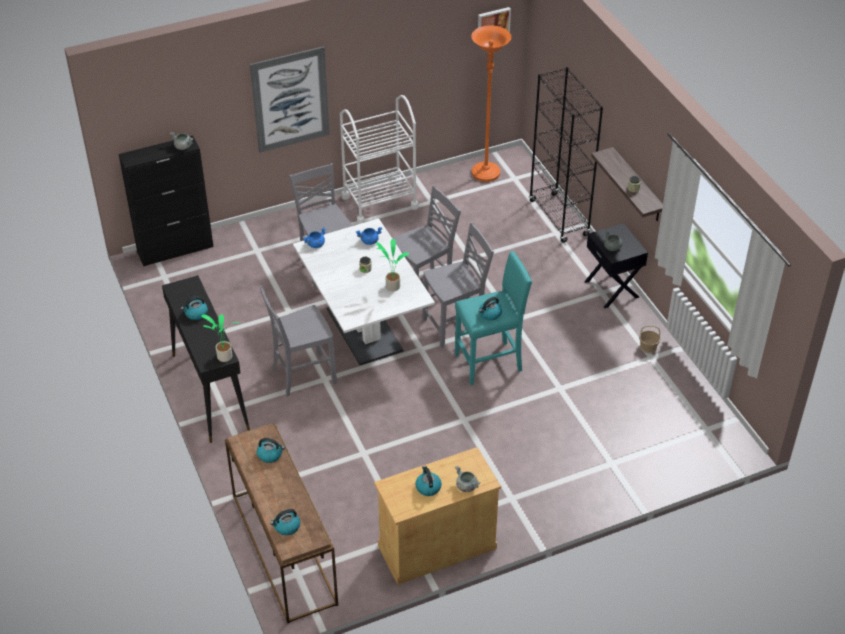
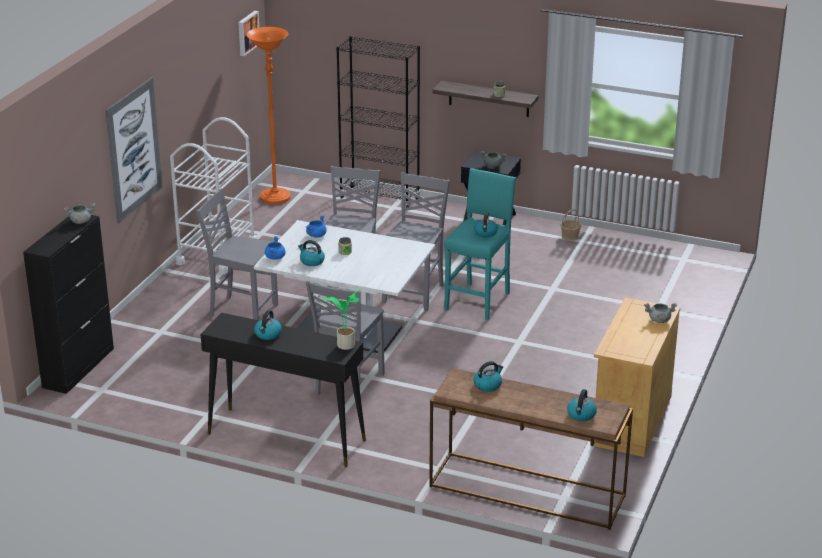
camera: 45 degrees left, 15 degrees down
(392, 286) = (385, 251): potted plant -> none
(428, 487) = (635, 335): kettle -> kettle (311, 261)

